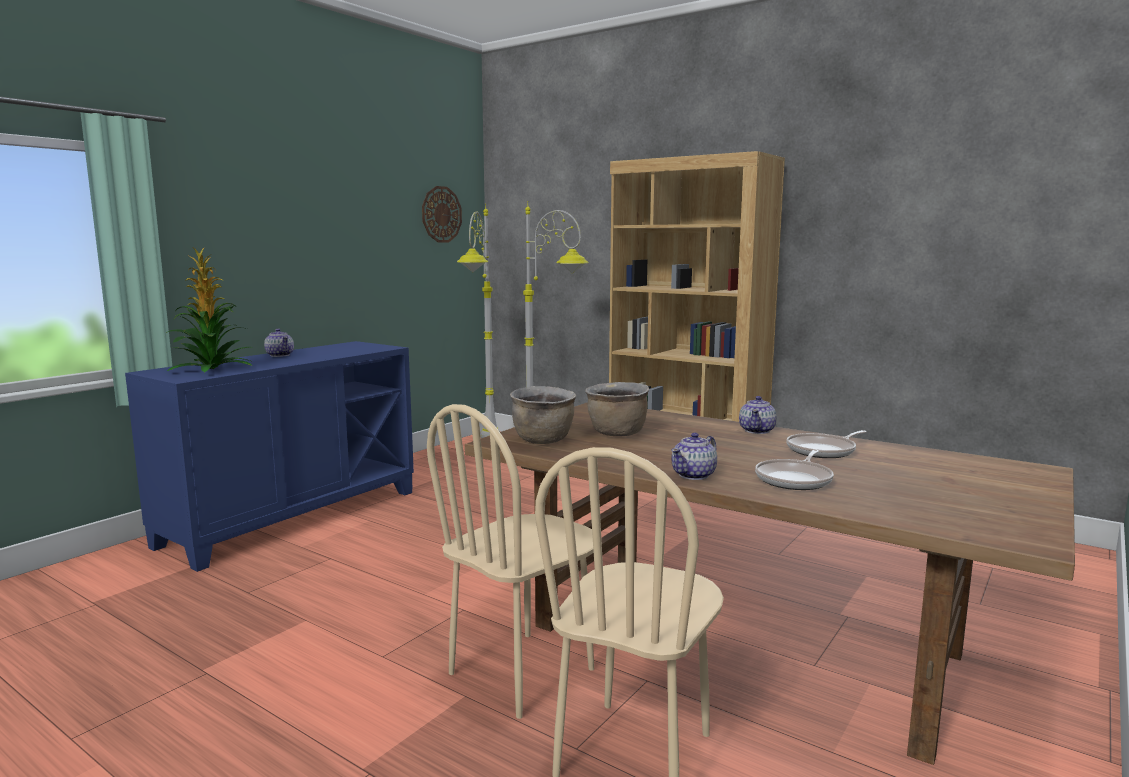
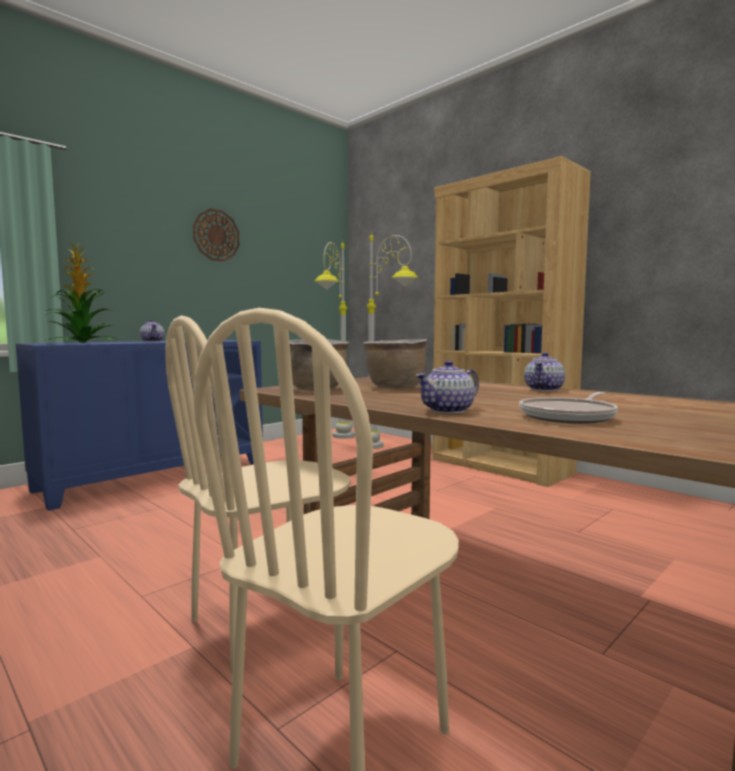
camera: 10 degrees right, 5 degrees down
(441, 214) = (310, 250): wall clock -> wall clock (216, 235)
(823, 451) = (614, 401): frying pan -> none

